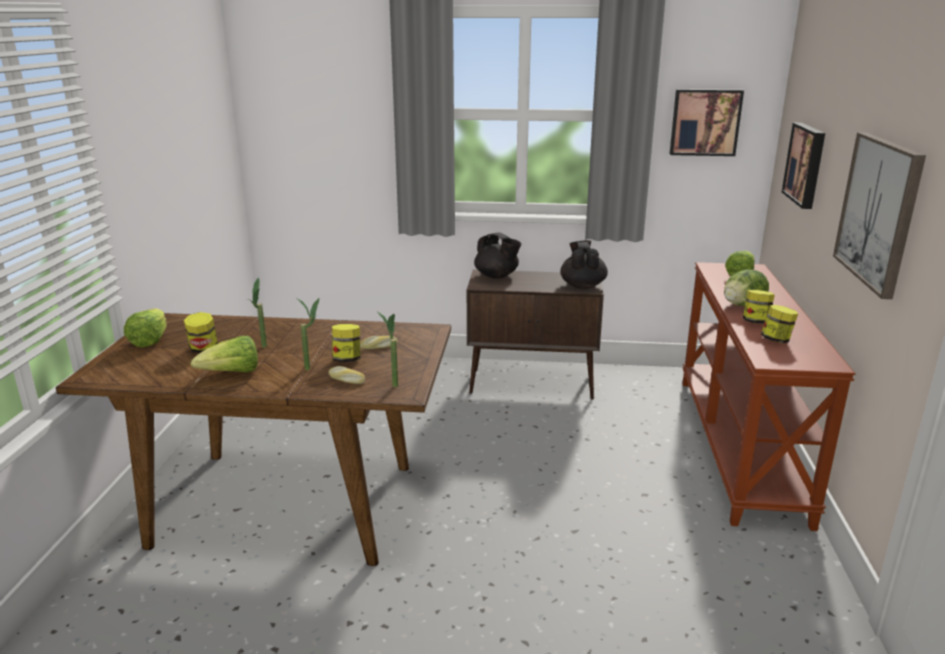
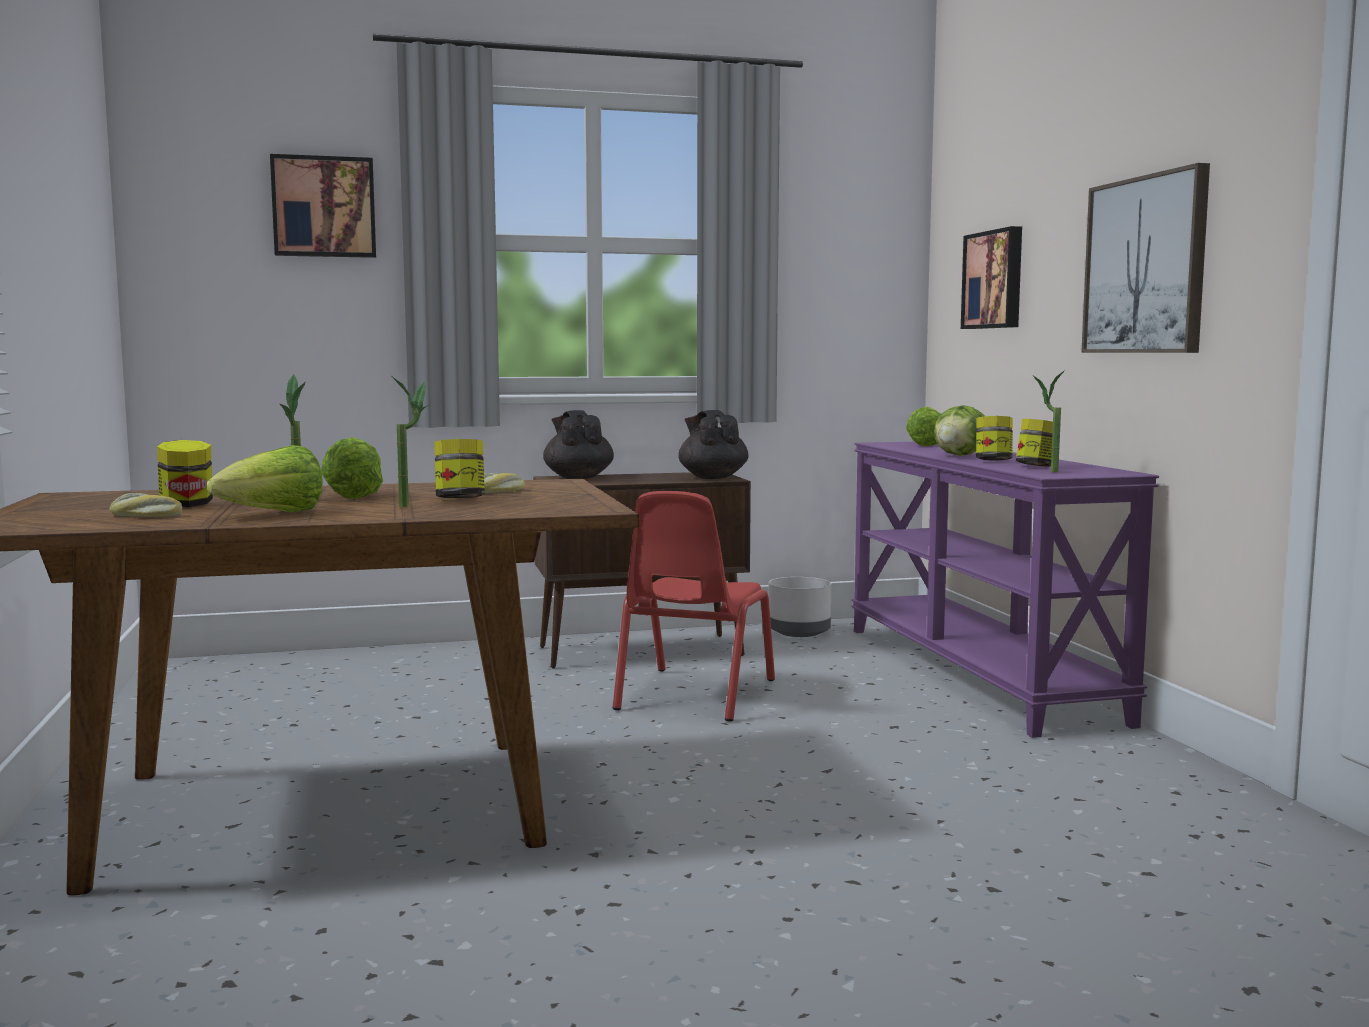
camera: 20 degrees left, 15 degrees down
(150, 340) = (69, 506): lettuce -> lettuce (352, 496)
(346, 380) = (483, 508): bread -> bread (145, 516)
(391, 384) = (562, 506): potted plant -> potted plant (1046, 471)
(497, 276) = (578, 478): black teapot -> black teapot turned 135 degrees counterclockwise
(538, 436) = (693, 695): none -> red chair
(644, 379) = (798, 632): none -> grey planter
(705, 122) = (838, 257): picture -> picture (324, 207)
(740, 445) = (979, 672): brown console table -> purple console table

